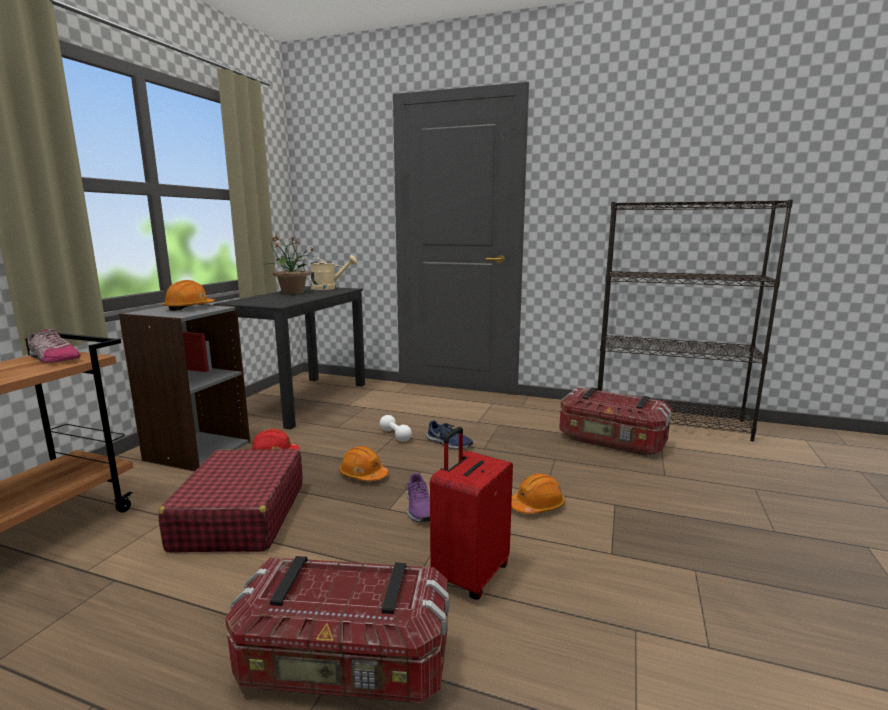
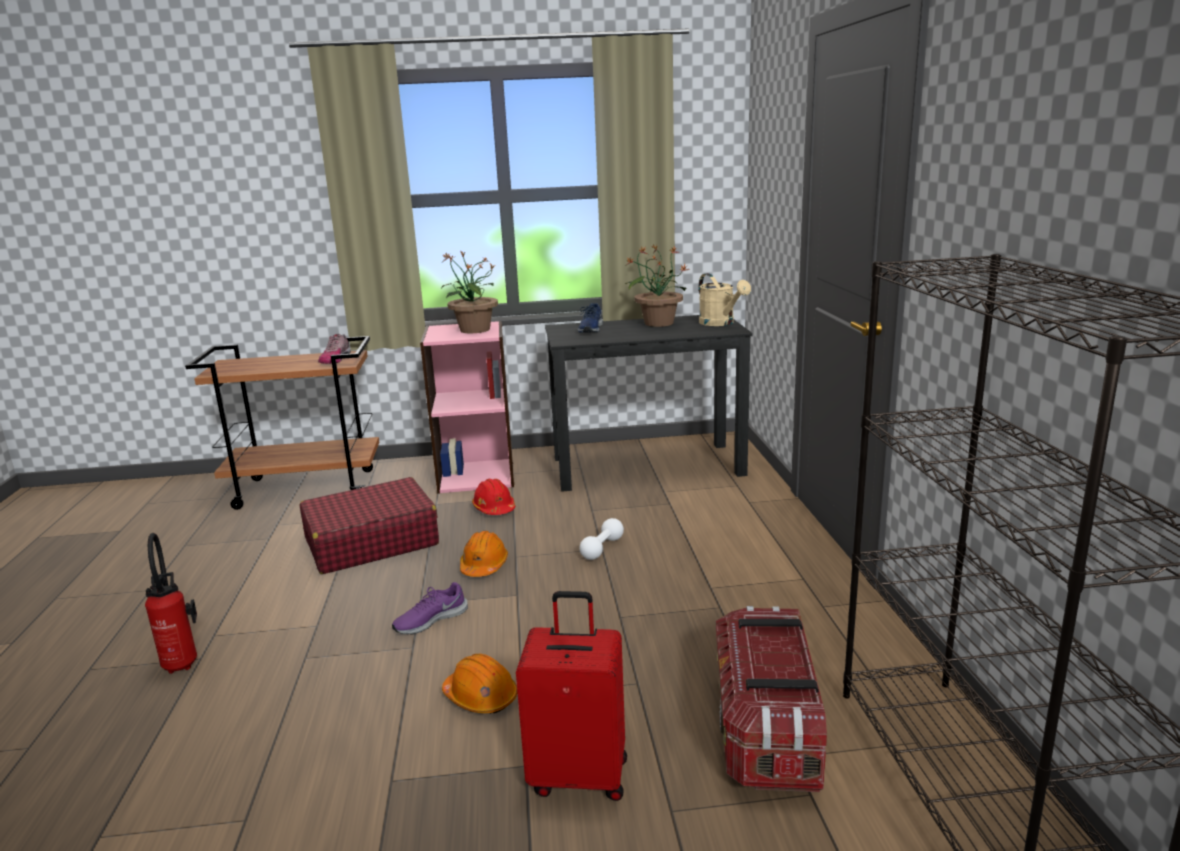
camera: 65 degrees right, 5 degrees up
(189, 308) = (474, 330): orange hard hat -> potted plant
(197, 450) = (476, 475): grey bookcase -> pink bookcase
(344, 667) = (183, 662): storage box -> fire extinguisher
(448, 443) = (612, 588): blue shoe -> blue shoe (590, 329)
(469, 575) = (316, 686): red suitcase -> red suitcase (579, 775)

